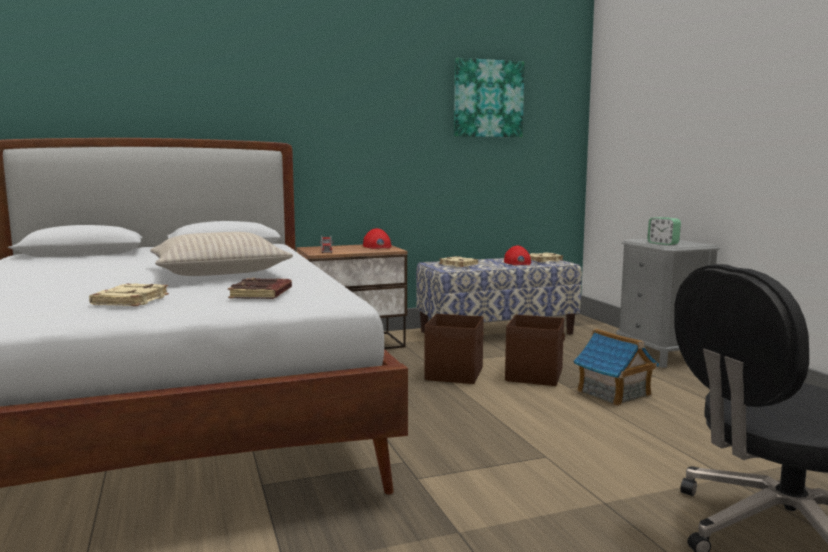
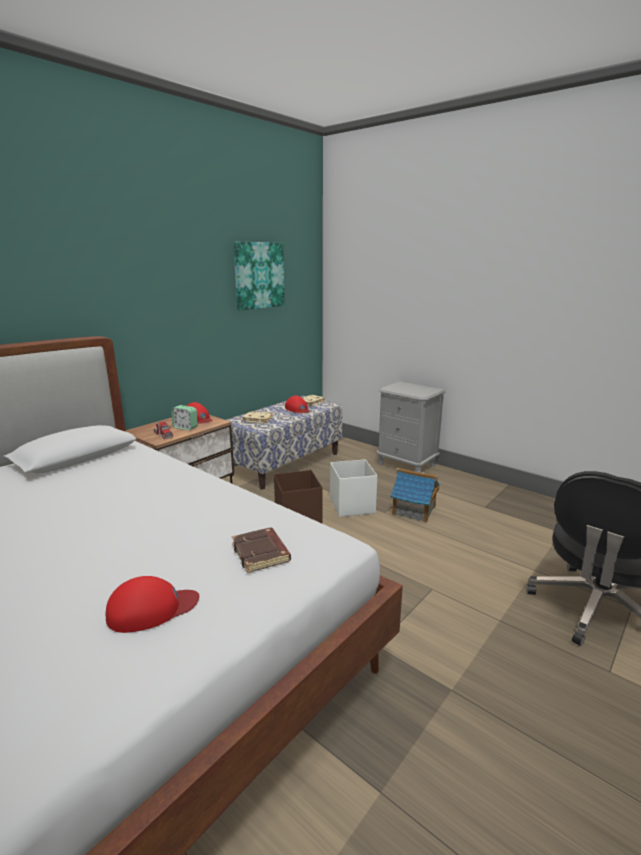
camera: 30 degrees left, 10 degrees up
(130, 300) = (152, 609): beige book -> red cap
(218, 272) = (151, 515): beige pillow -> none
(534, 375) = (352, 505): brown storage box -> white storage box
(663, 243) = (412, 392): alarm clock -> alarm clock (185, 427)

